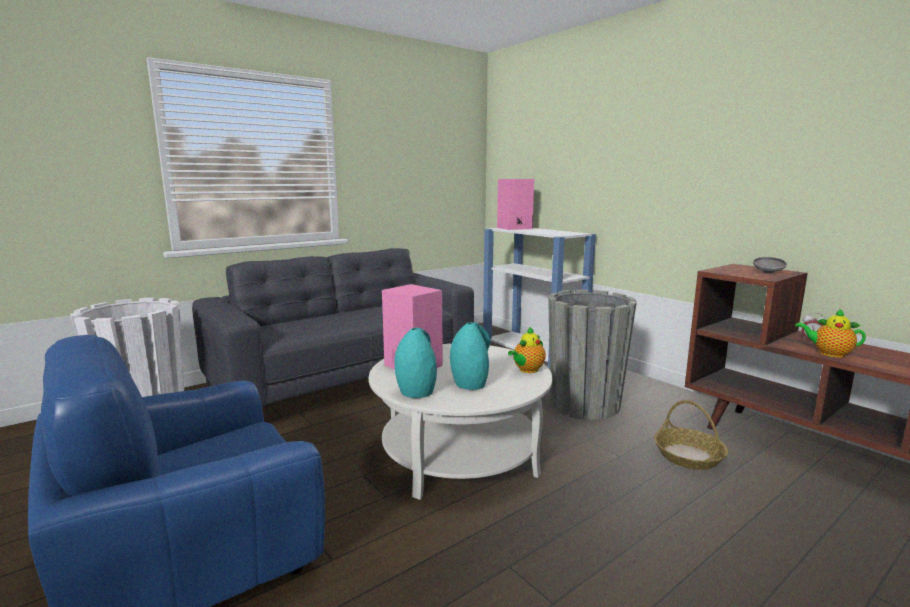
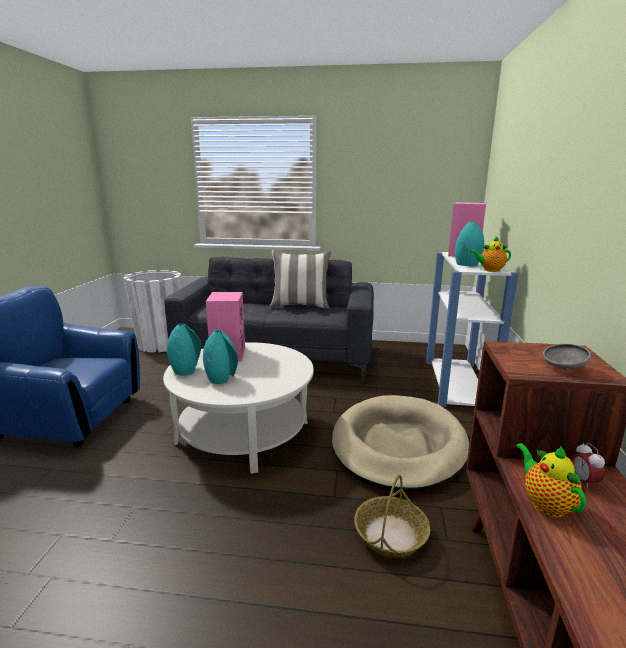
camera: 45 degrees right, 5 degrees up
(369, 308) = (300, 306): none -> pillow
(527, 370) = (277, 385): teapot -> teapot (489, 270)
(547, 232) = (467, 265): none -> turquoise vase
(584, 404) = (398, 446): grey planter -> beige dog bed

